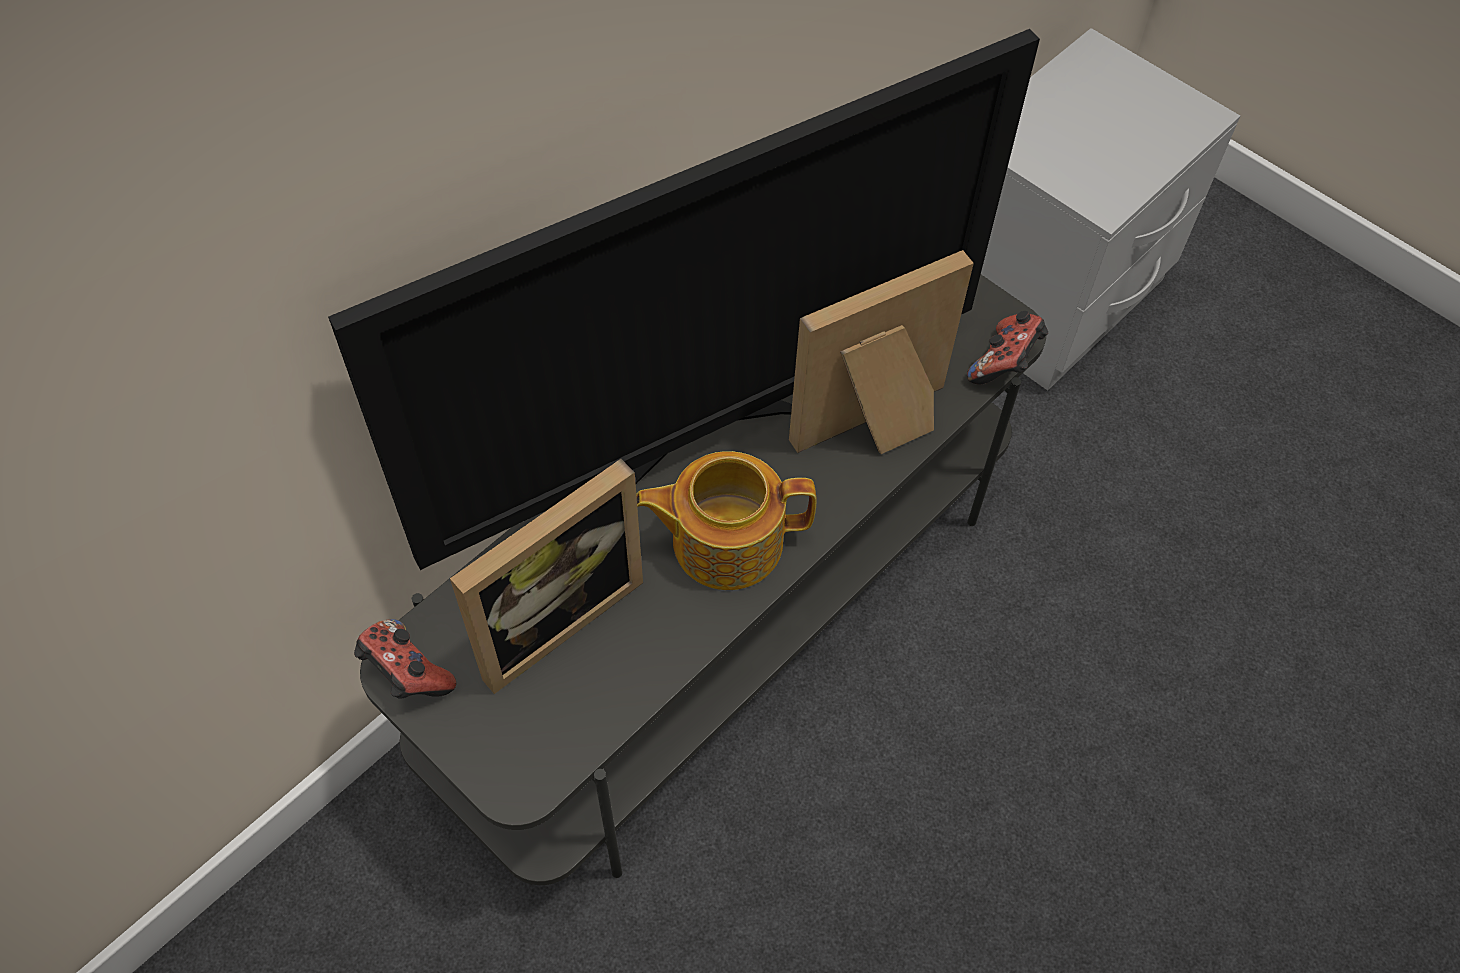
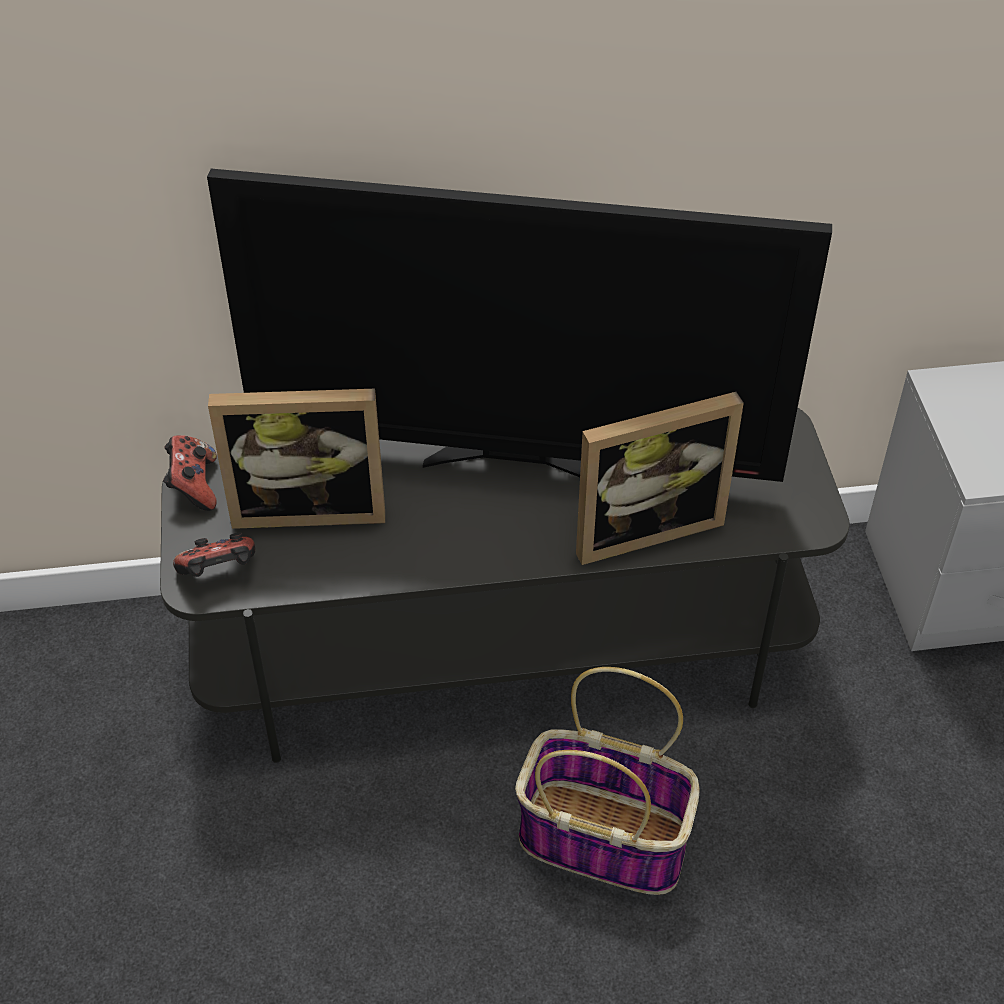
camera: 40 degrees right, 10 degrees down
(724, 540) = (463, 530): teapot -> none
(877, 428) = (643, 526): picture frame -> picture frame turned 150 degrees clockwise
(964, 729) = (606, 838): none -> basket
(1005, 364) = (785, 540): game controller -> game controller (220, 574)

